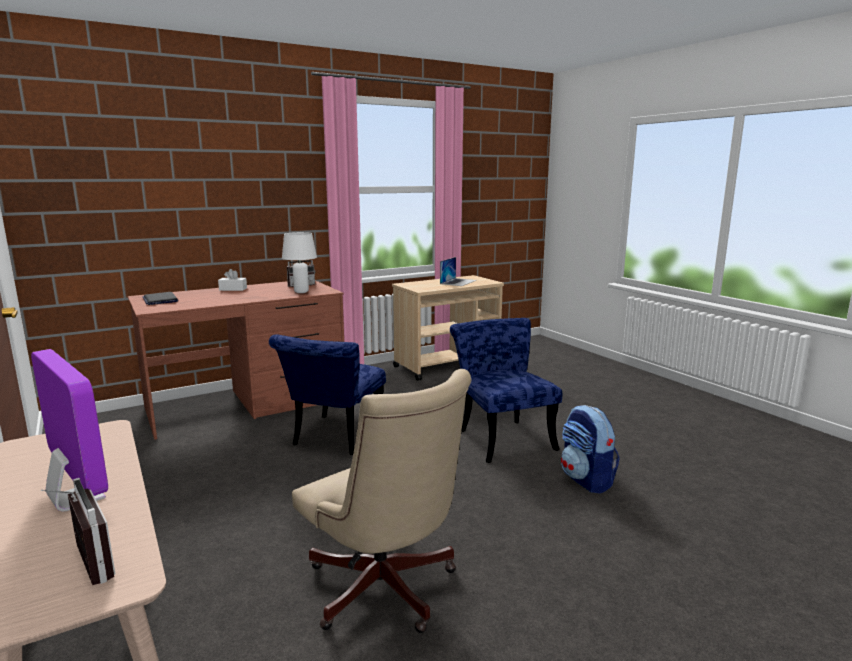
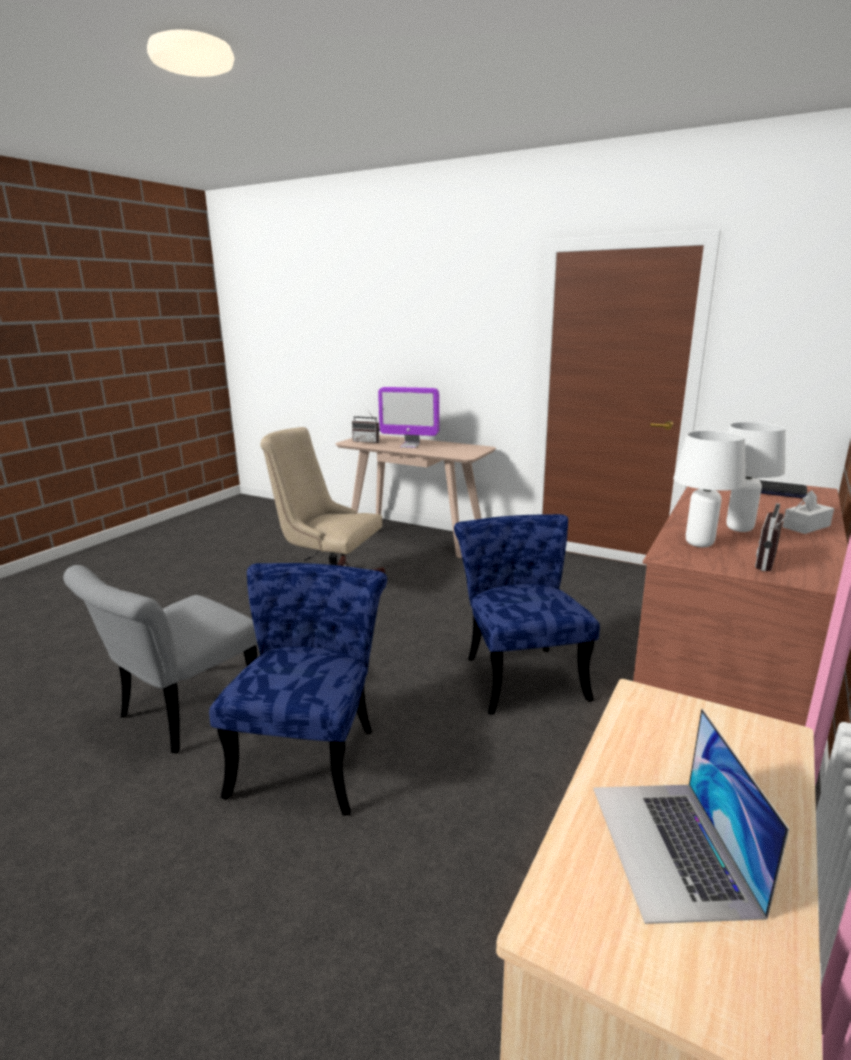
camera: 150 degrees right, 5 degrees up
(262, 292) = (739, 529): none -> white table lamp
(502, 437) = (311, 754): blue chair -> blue chair turned 120 degrees counterclockwise
(586, 480) = (182, 714): backpack -> grey chair

